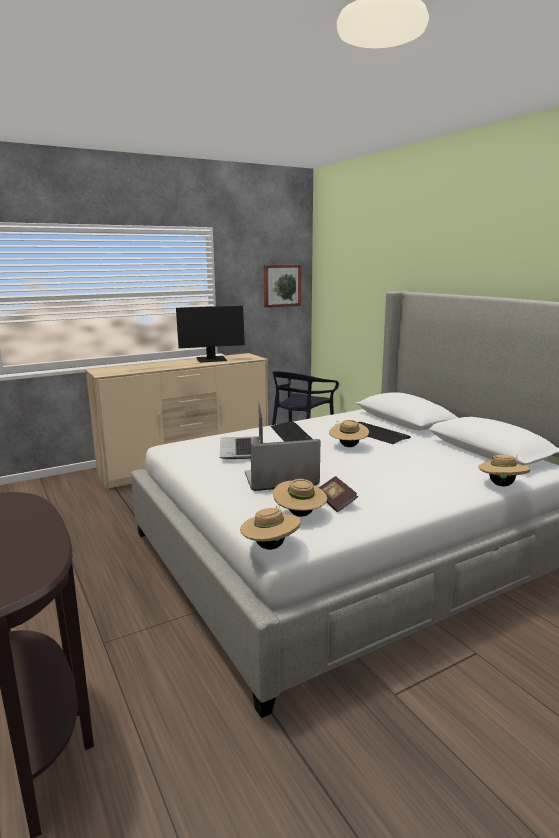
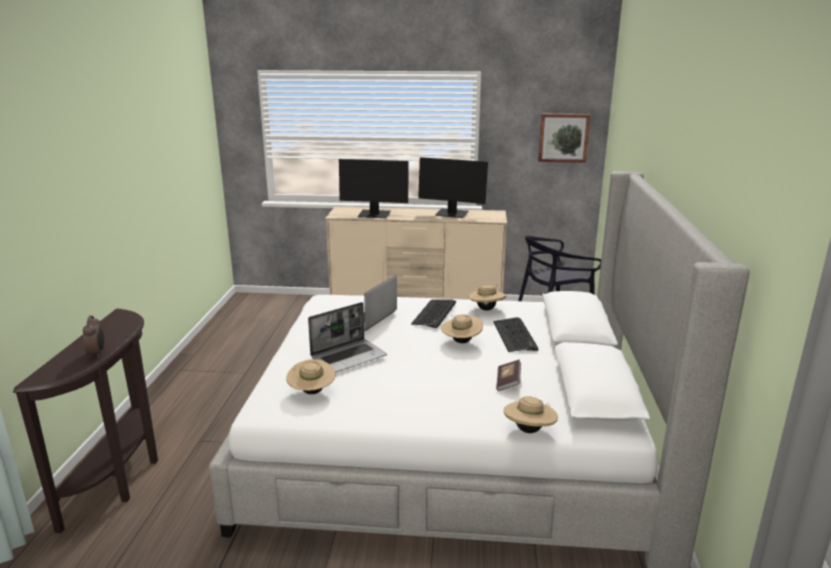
camera: 35 degrees right, 5 degrees up
(47, 541) = (97, 354): none -> alarm clock
(141, 369) = (374, 215): none -> monitor
(270, 546) = (252, 409): beige hat -> beige hat (486, 309)
(280, 480) = (349, 356): laptop -> laptop turned 120 degrees clockwise
(335, 502) = (355, 391): book -> book (508, 382)

